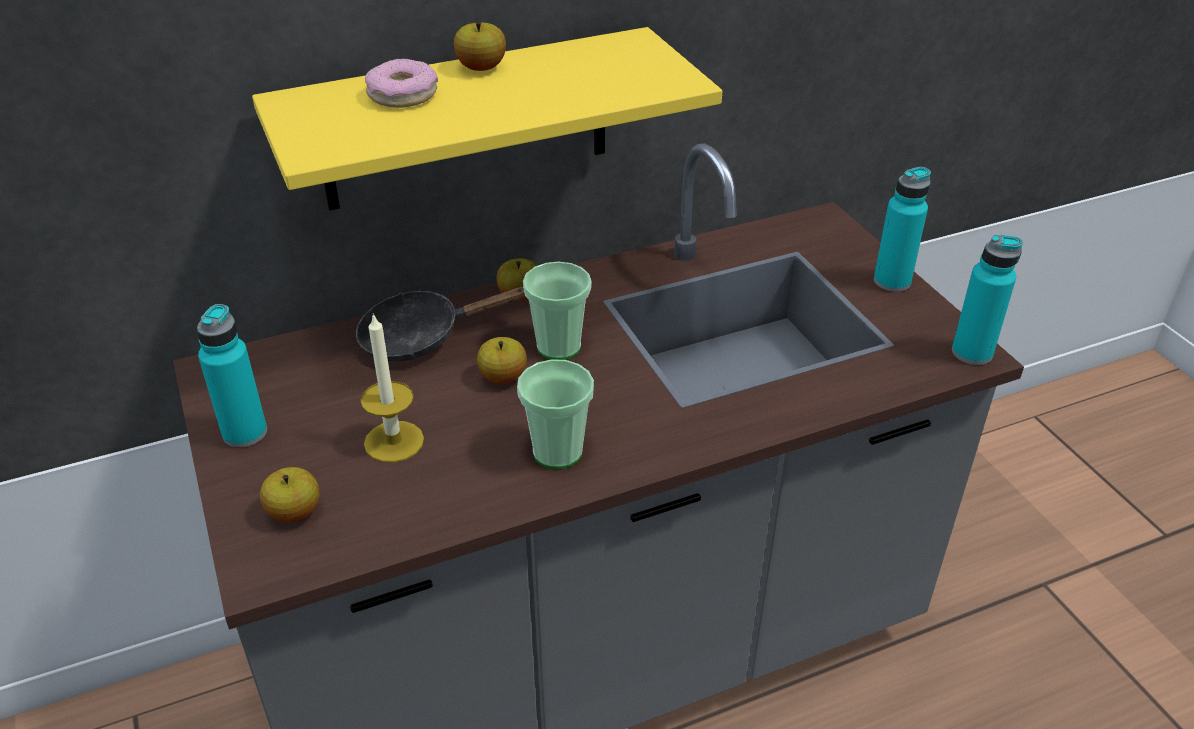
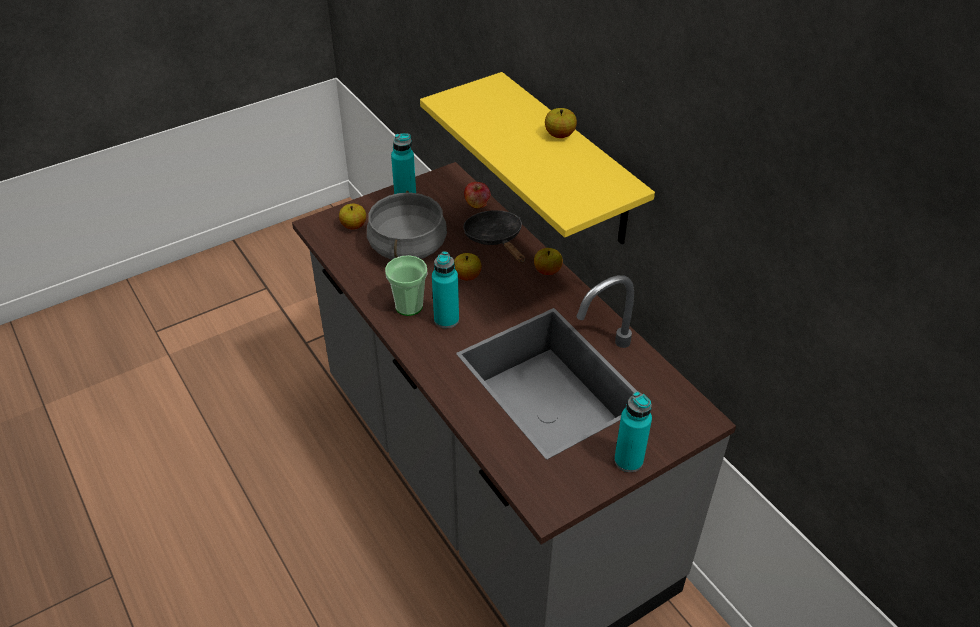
camera: 80 degrees right, 5 degrees up
(316, 346) = (477, 204): none -> apple
(394, 441) = (407, 246): candle -> grey cooking pot
(402, 95) = (515, 115): donut -> none
(558, 346) = (501, 294): cup -> none
(972, 352) = (549, 505): turquoise bottle -> turquoise bottle (446, 319)

